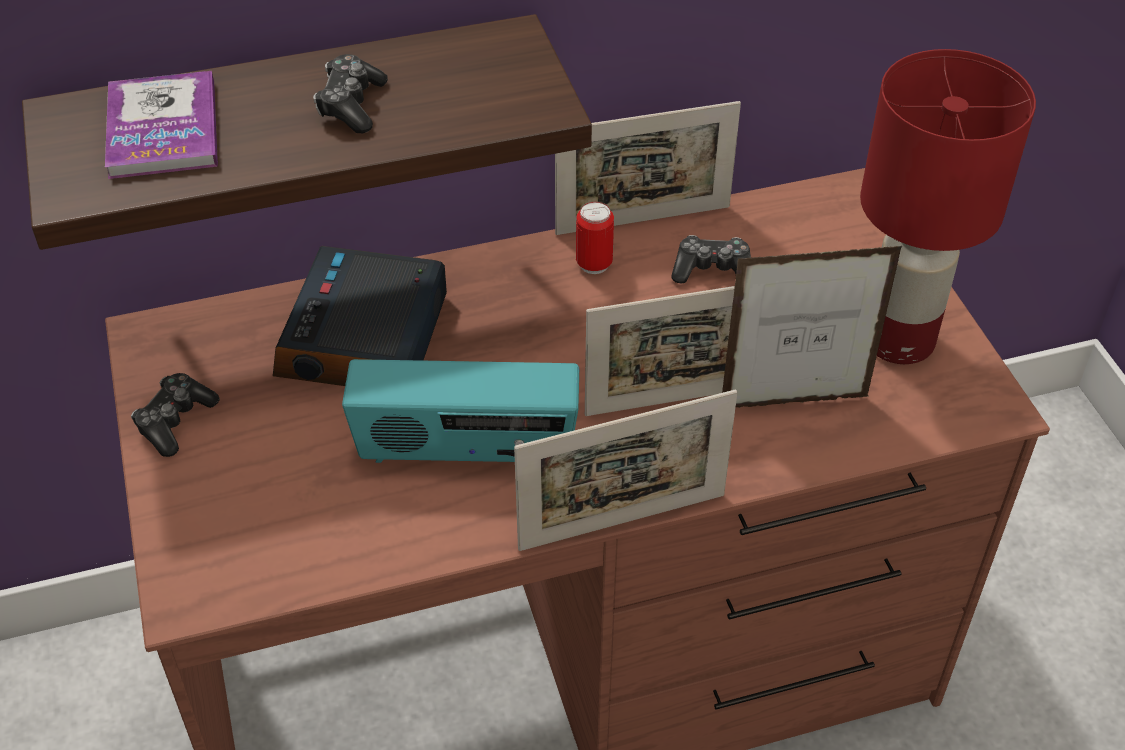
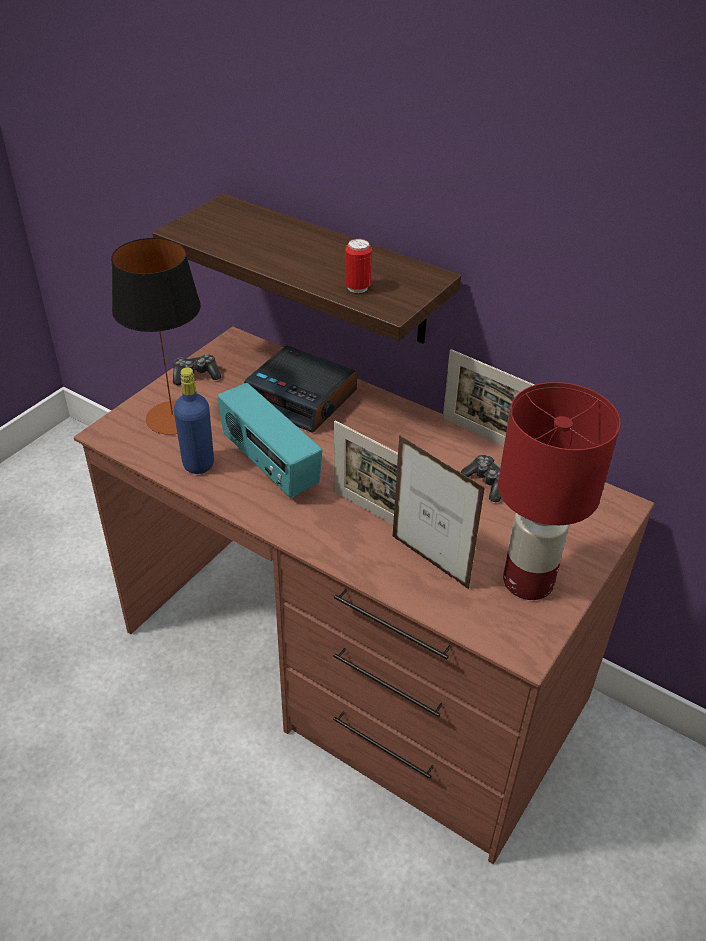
camera: 50 degrees right, 5 degrees down
(163, 128) = (245, 228): book -> none
(243, 500) = (172, 418): none -> table lamp
(351, 105) = (321, 261): game controller -> none
(365, 338) = (302, 398): alarm clock -> alarm clock turned 120 degrees counterclockwise
(381, 526) = (198, 464): none -> blue bottle
(594, 264) = (439, 441): can -> can (357, 287)
(622, 521) = (279, 539): picture frame -> none

